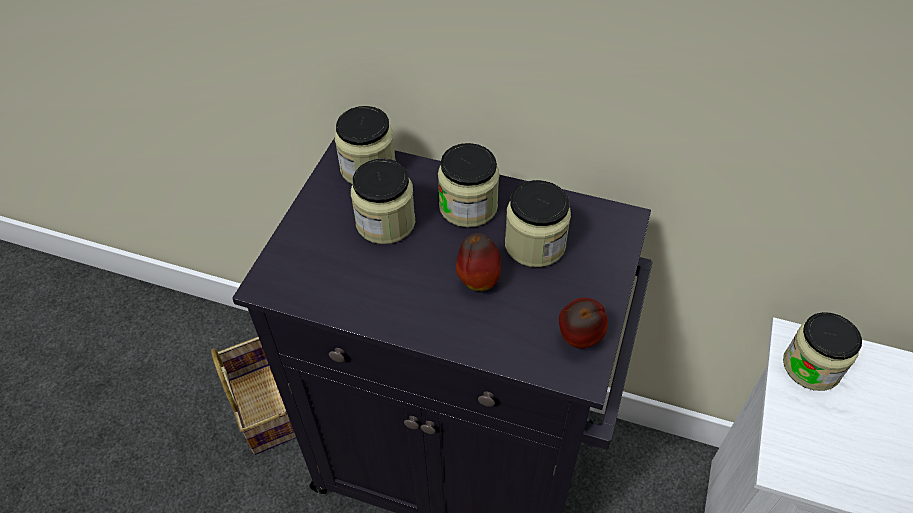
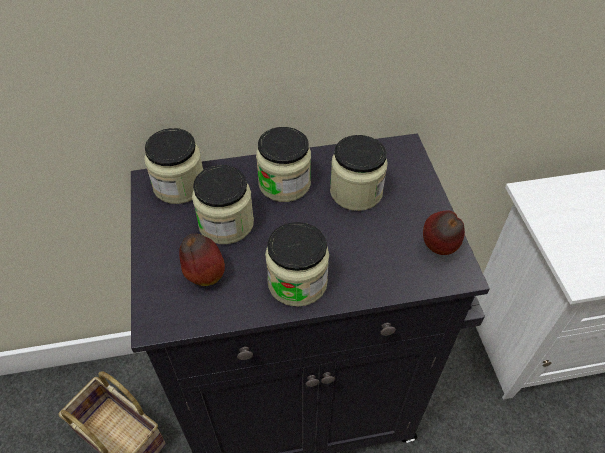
camera: 30 degrees left, 0 degrees up
(478, 280) = (333, 237): apple -> apple (204, 275)
(811, 367) = (550, 206): jar -> jar (297, 282)

